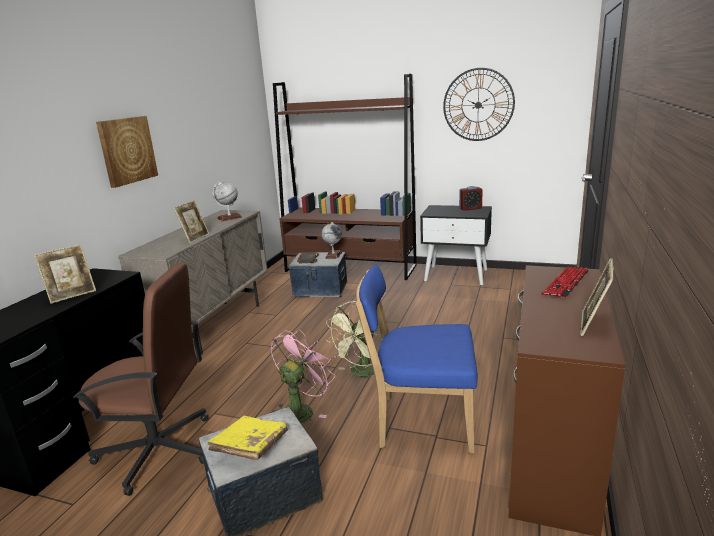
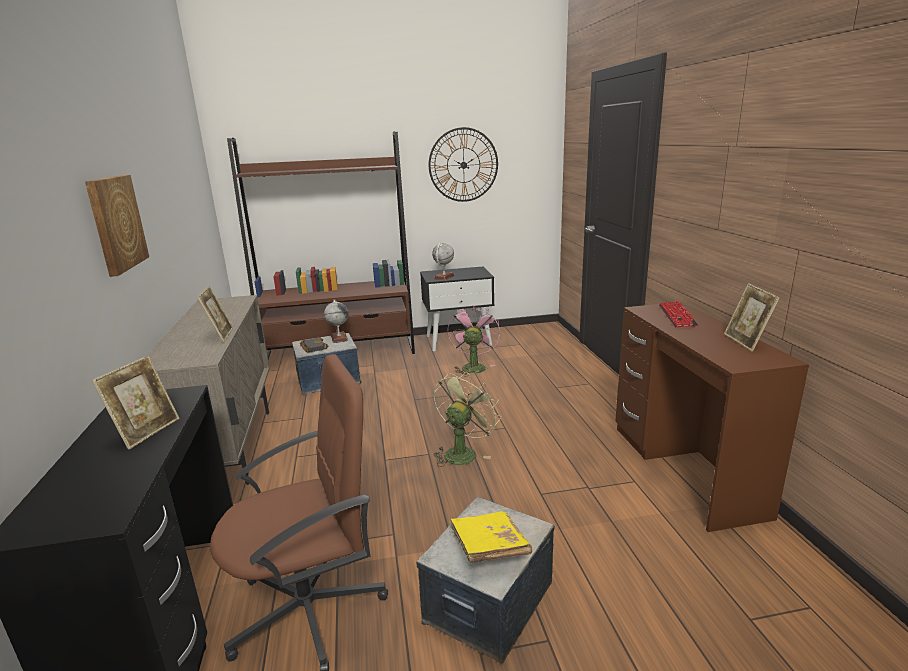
camera: 30 degrees left, 0 degrees up
(229, 218) = (228, 307): globe -> globe (444, 277)
(301, 410) = (437, 506): pink fan -> pink fan (473, 366)
(362, 373) = (463, 452): green fan -> green fan turned 150 degrees counterclockwise
(420, 422) = (562, 480): blue chair -> none
(470, 208) = (466, 270): alarm clock -> none

